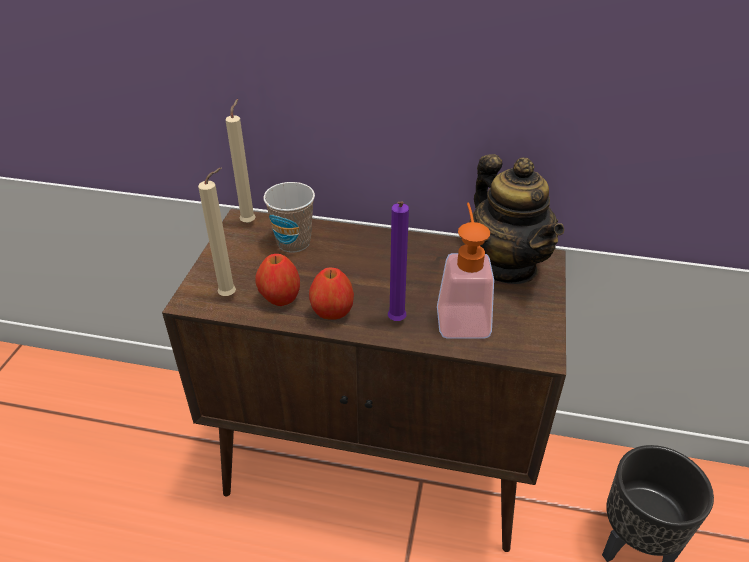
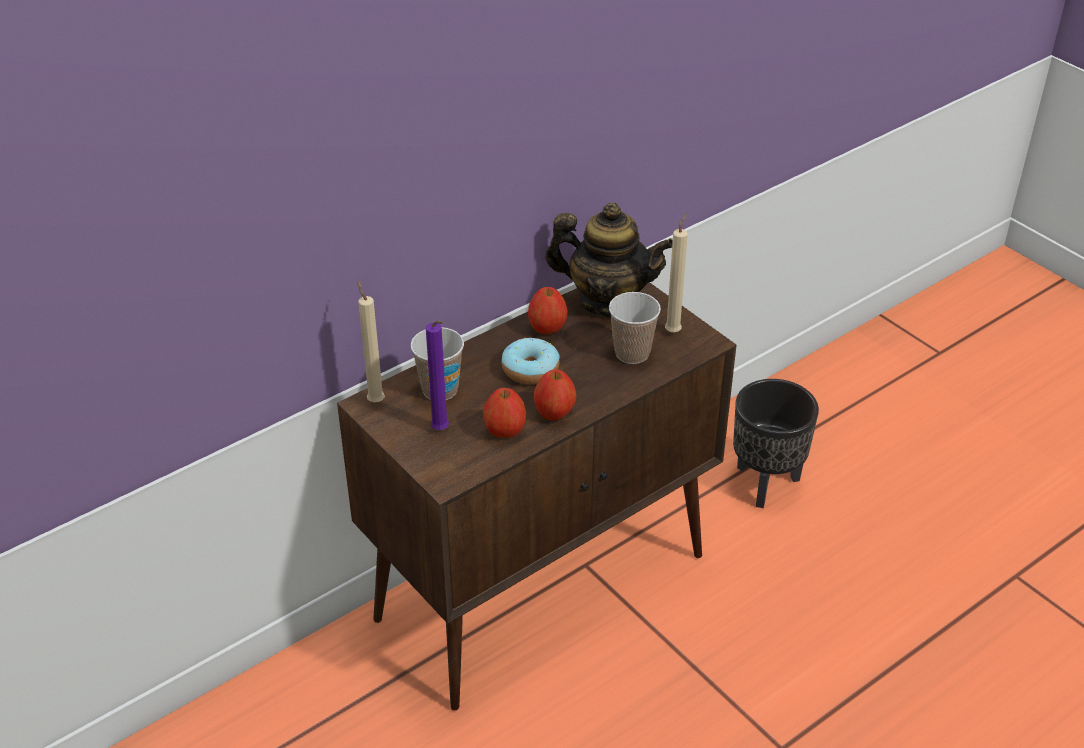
camera: 50 degrees left, 0 degrees up
(231, 295) = (466, 456): beige candle -> beige candle (674, 331)
(370, 272) = (530, 370): none -> donut
(396, 322) = (602, 388): purple candle -> purple candle (441, 431)
(428, 254) = (547, 329): none -> apple
(462, 315) = (632, 353): soap dispenser -> cup

